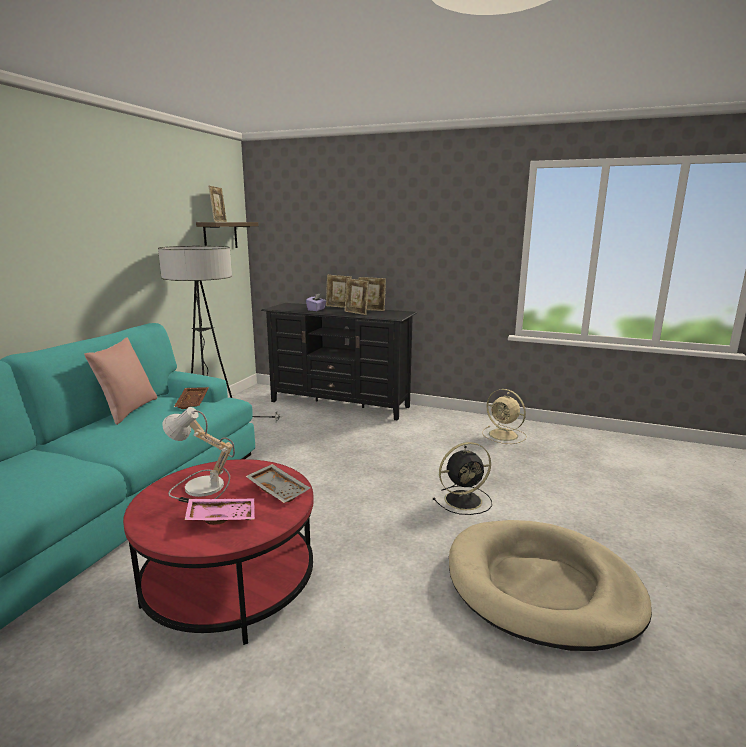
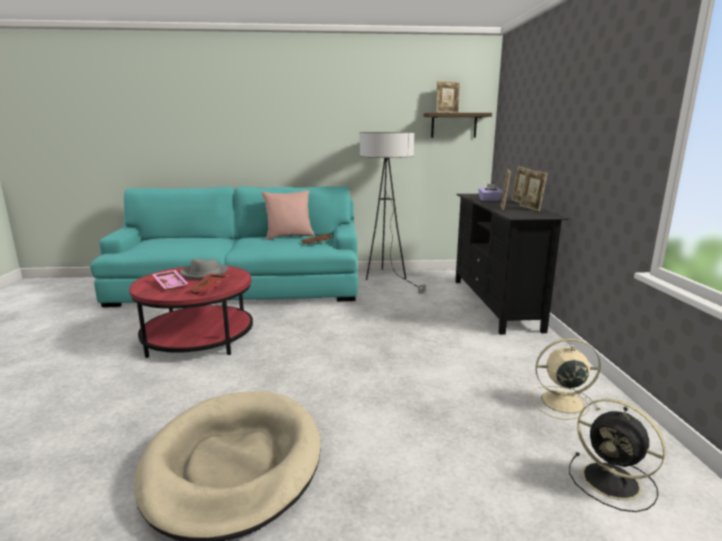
camera: 65 degrees right, 0 degrees up
(199, 488) = (204, 273): table lamp -> grey hat
(279, 489) = (209, 288): grey tray -> red tray
(464, 500) = (364, 399): black fan -> black fan (613, 482)
(504, 435) = (560, 402): beige fan -> beige fan turned 75 degrees clockwise

